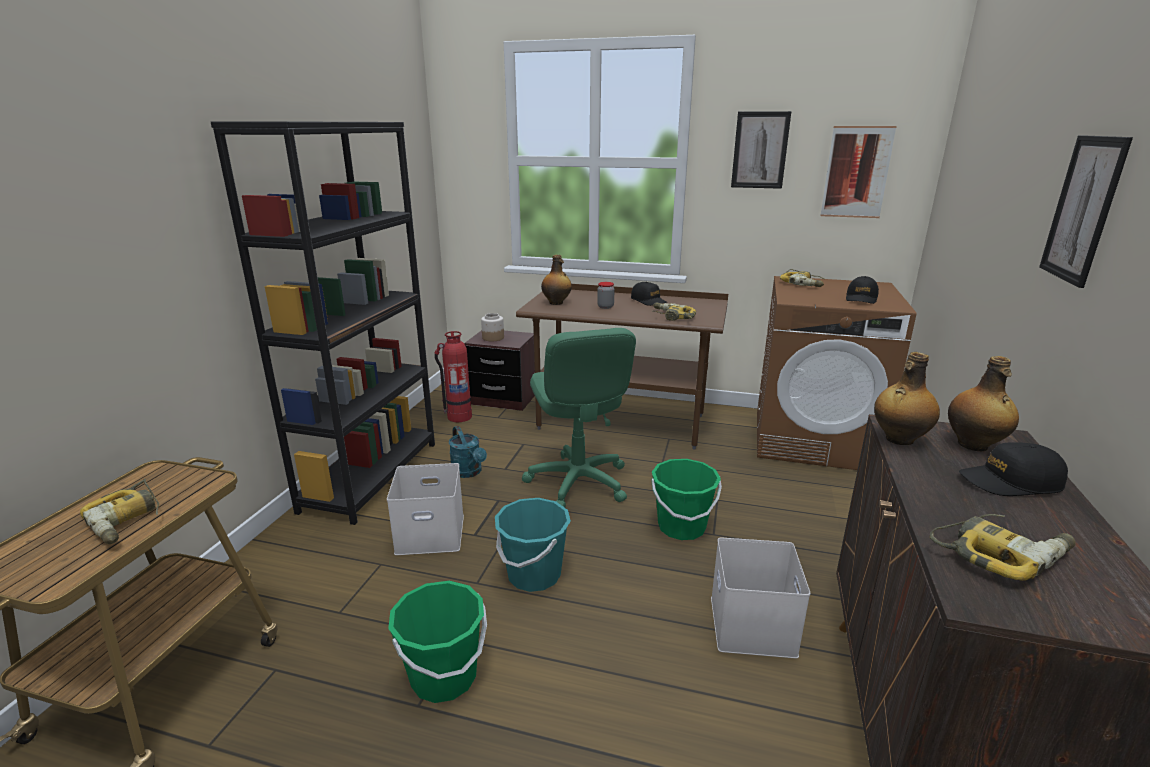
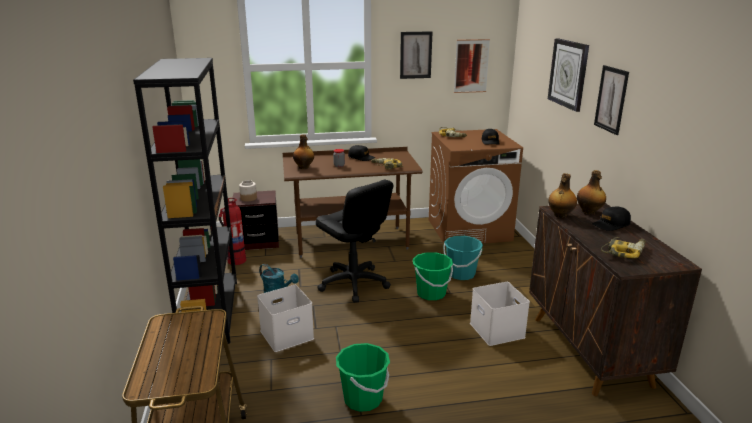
camera: 25 degrees left, 0 degrees up
(128, 519) = (193, 346): power drill -> none
(534, 574) = (369, 339): turquoise bucket -> turquoise bucket (461, 274)
(577, 482) = (353, 284): green office chair -> black office chair
(1014, 170) = (568, 74): none -> wall clock

